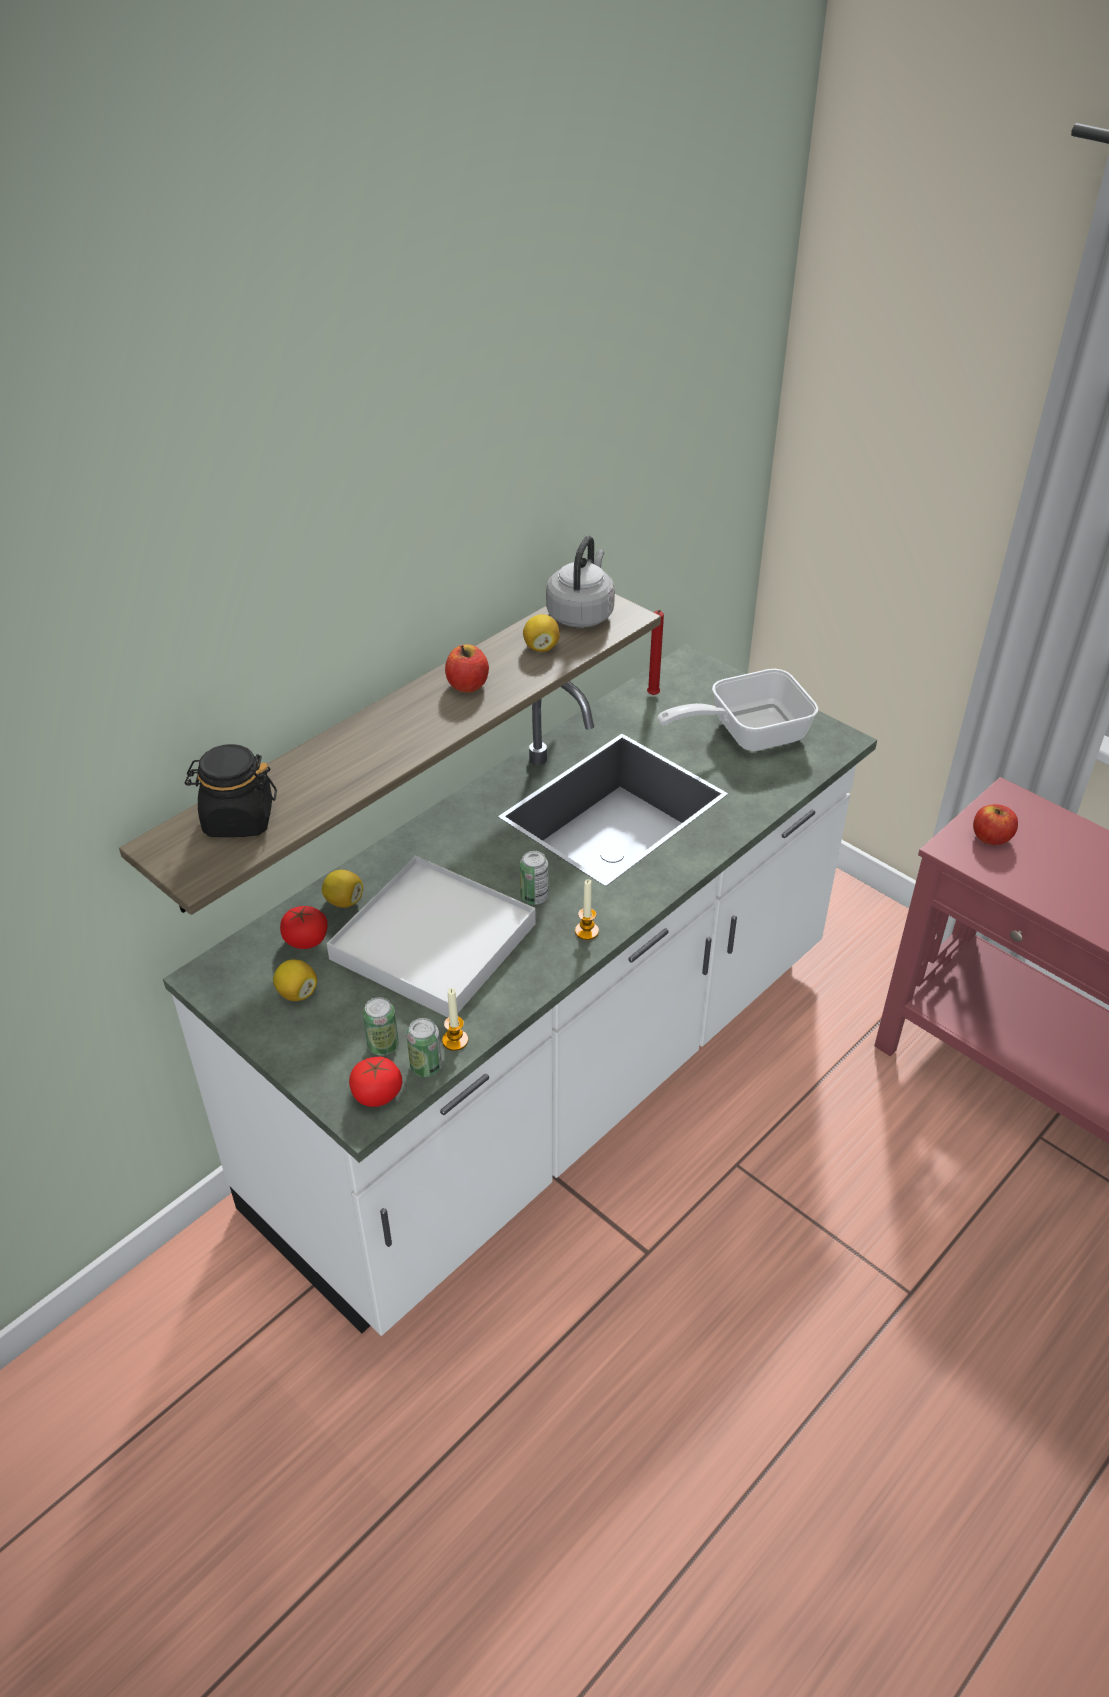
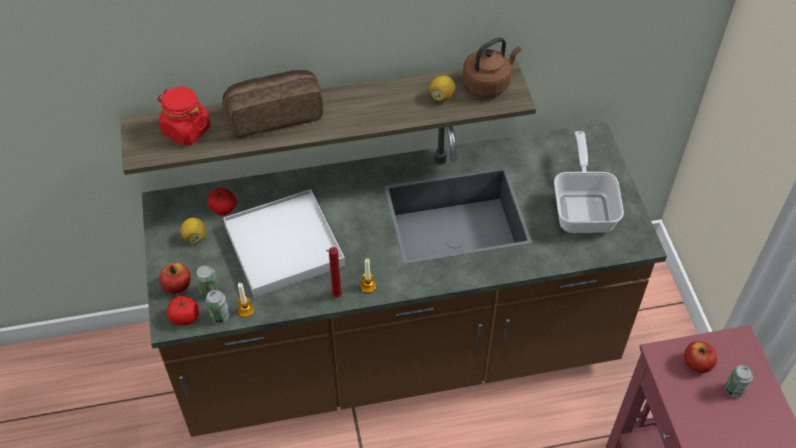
camera: 35 degrees right, 10 degrees up
(238, 819) = (186, 130): black jar -> red jar
(344, 901) = (260, 195): lemon -> none
(346, 750) = (274, 114): none -> bread
(467, 685) = (376, 103): apple -> apple (177, 286)
(534, 897) = (359, 249): can -> can (734, 390)
(554, 1079) = (398, 351): white counter -> brown counter
(581, 614) = (488, 83): grey kettle -> brown kettle
(652, 696) = (548, 150): red candle -> red candle (335, 296)
(746, 733) = (583, 207): frying pan -> frying pan turned 75 degrees clockwise

